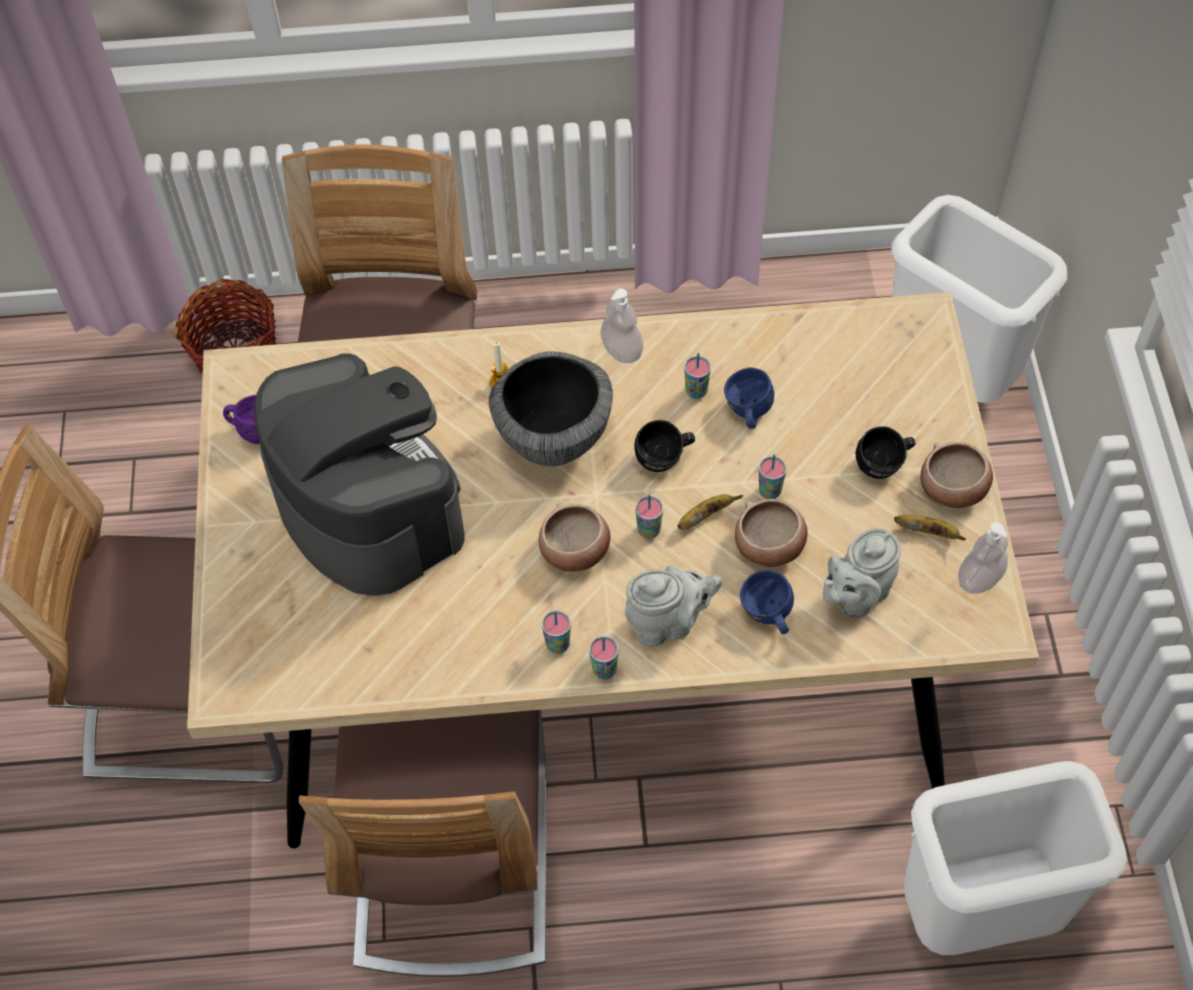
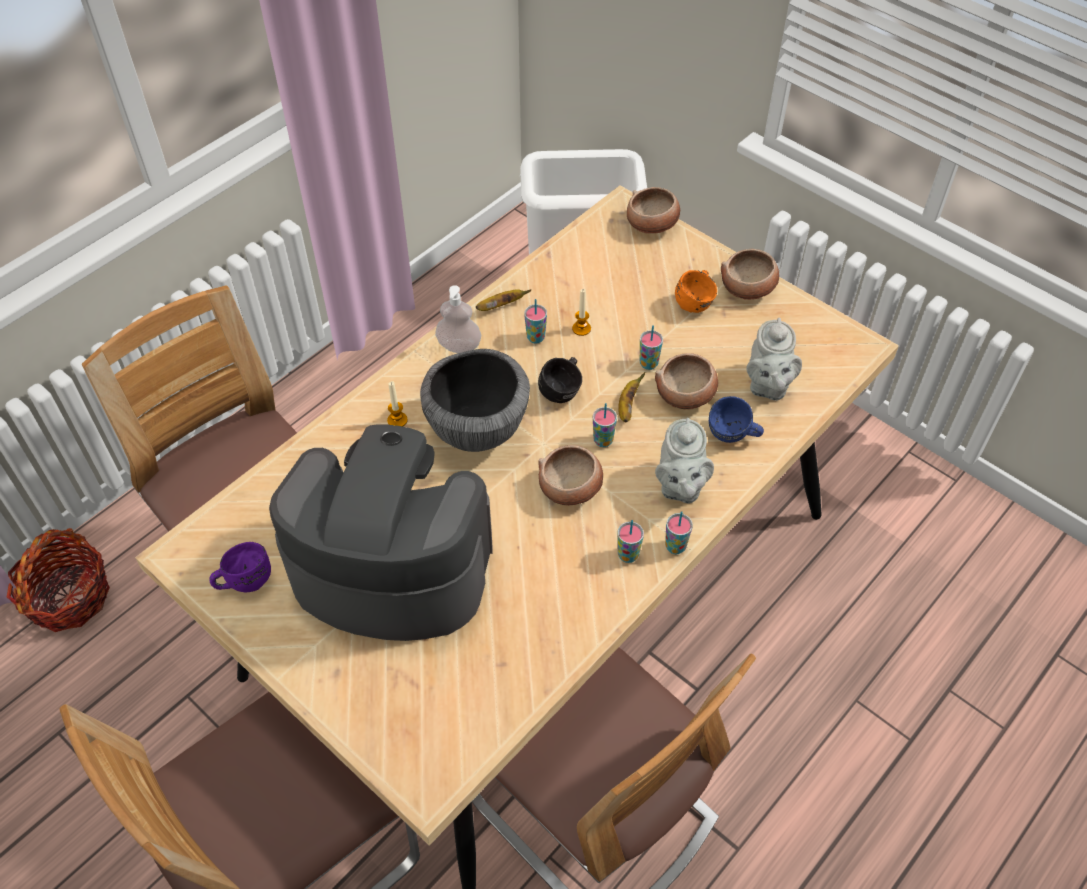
camera: 45 degrees left, 5 degrees down
(667, 623) = (679, 486): grey teapot -> grey teapot turned 150 degrees clockwise
(746, 413) = (581, 328): blue mug -> candle
(884, 466) = (696, 302): black mug -> orange mug
(928, 532) = (763, 321): banana -> banana (501, 306)
(933, 357) = (652, 225): none -> bowl
(979, 579) = (820, 326): soap dispenser -> none
(979, 913) = (910, 566): white trash can -> none

